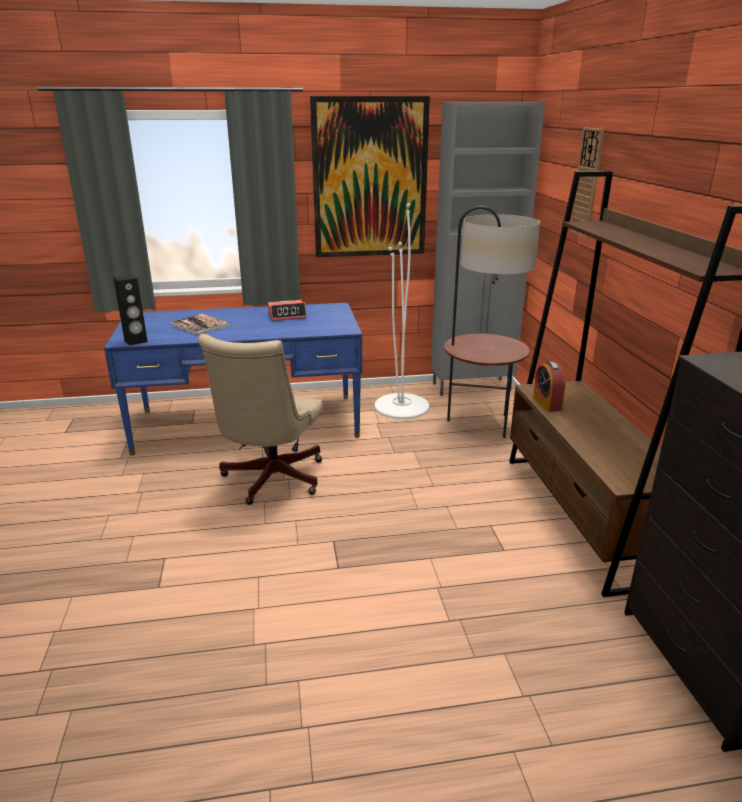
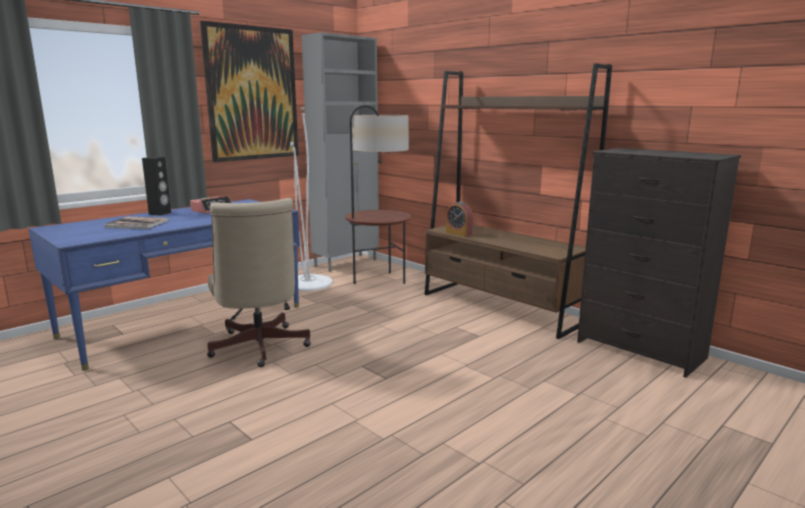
camera: 35 degrees left, 10 degrees down
(136, 341) = (88, 240): black speaker -> black speaker (160, 213)
(587, 183) = (432, 86): wall clock -> none

